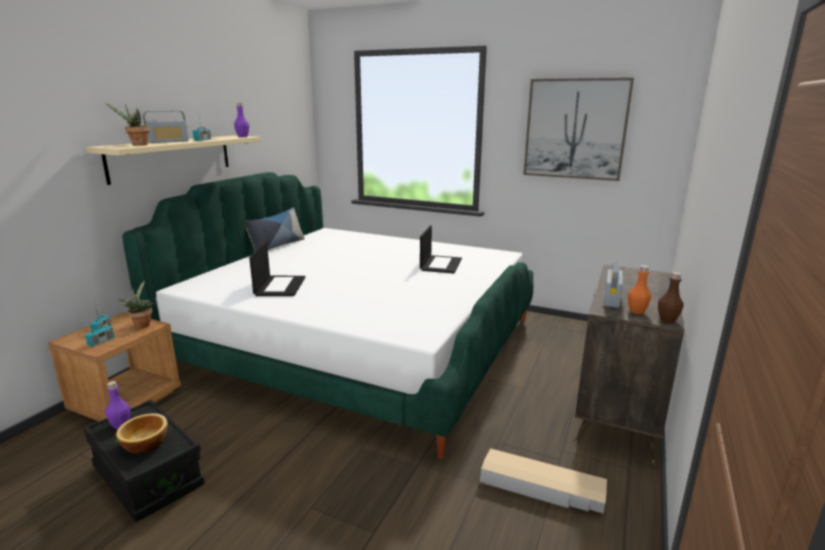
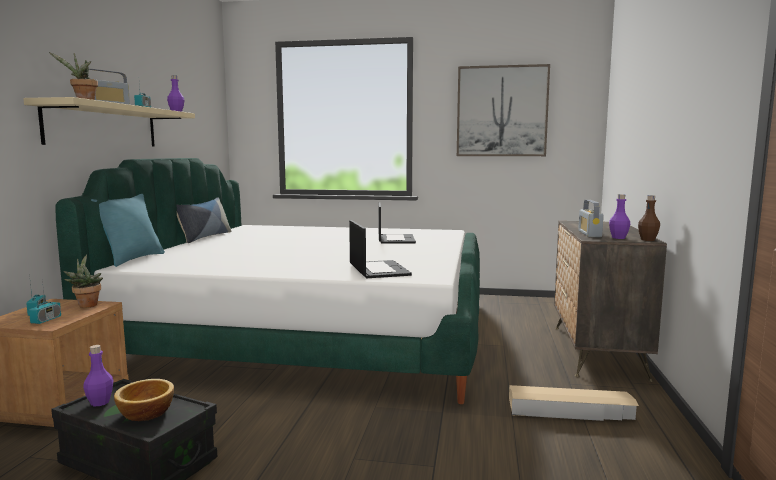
camera: 15 degrees left, 10 degrees down
(196, 277) = (133, 259): none -> turquoise pillow
(280, 286) = (242, 259): laptop -> laptop (378, 269)
(637, 311) = (618, 238): orange bottle -> purple bottle

